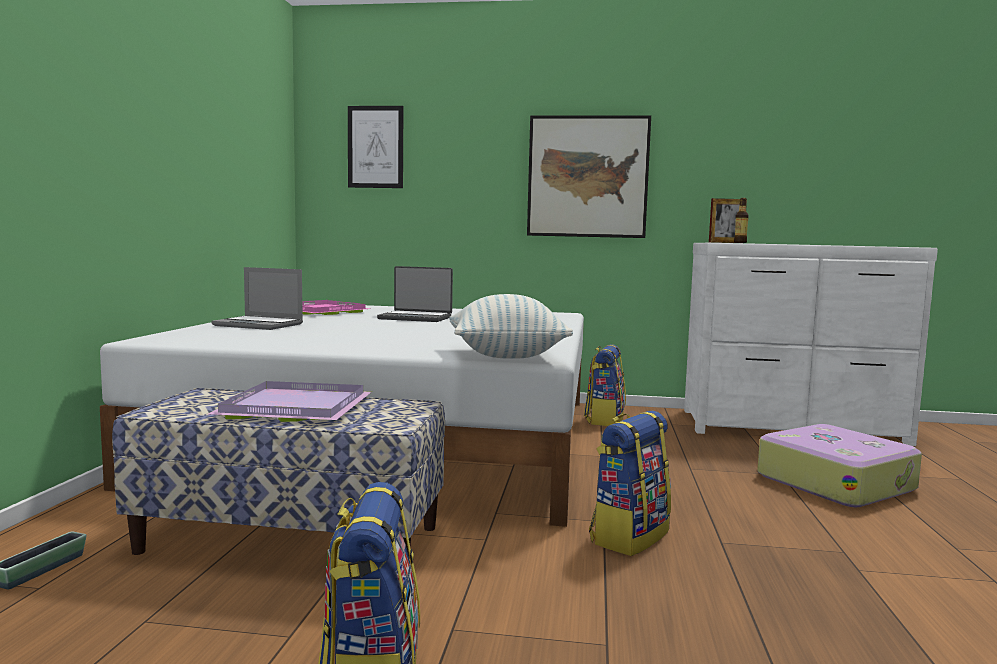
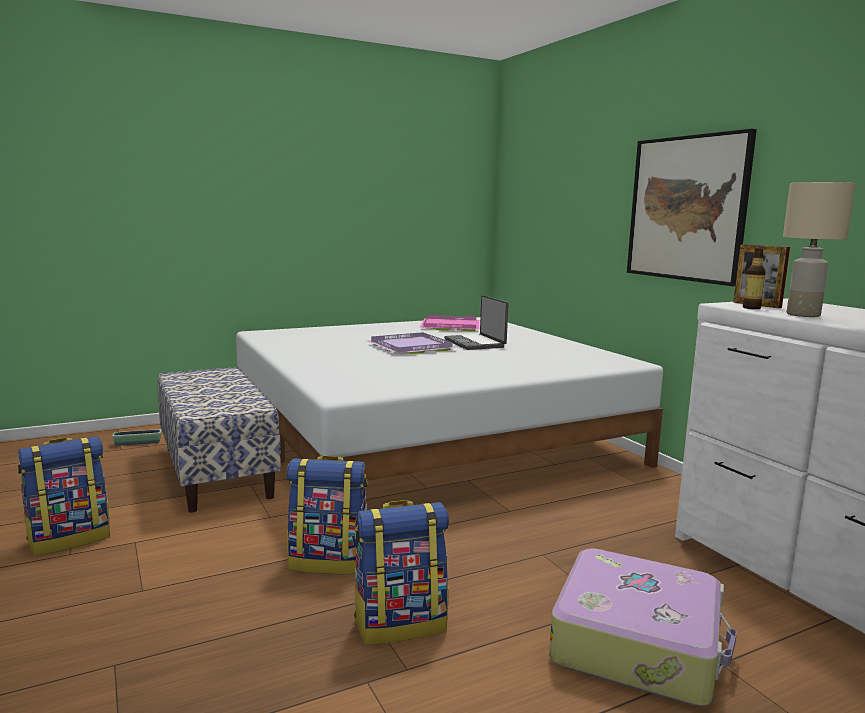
camera: 55 degrees right, 5 degrees up
(260, 325) = (355, 331): laptop -> none
(299, 407) = (216, 390): purple tray -> purple tray (412, 347)
(375, 147) = (536, 181): picture -> none
(506, 356) = (334, 386): pillow -> none
(604, 420) = (626, 487): backpack -> backpack (400, 623)
(776, 243) = (802, 315): none -> beige table lamp

